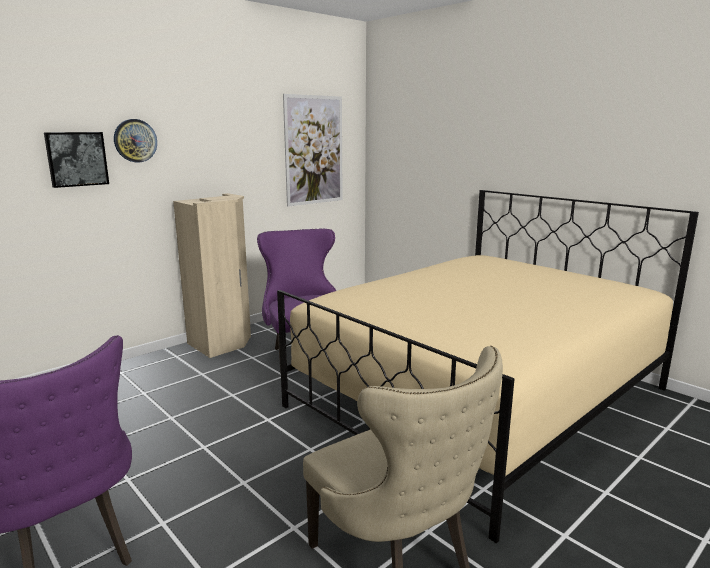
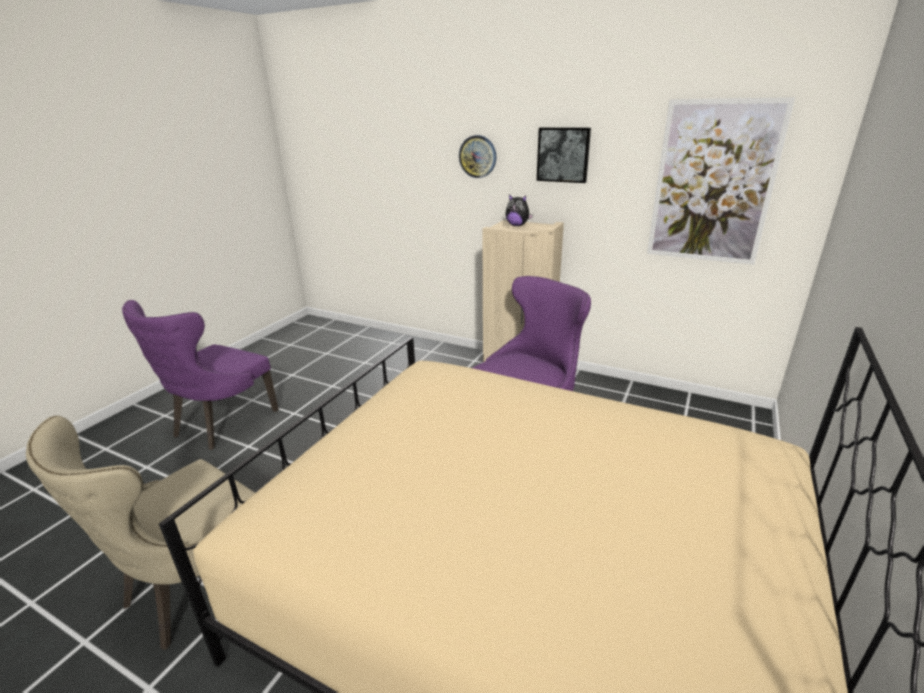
camera: 70 degrees right, 10 degrees up
(76, 159) = (431, 170): picture -> picture (563, 154)
(211, 198) = (517, 225): none -> plush toy

